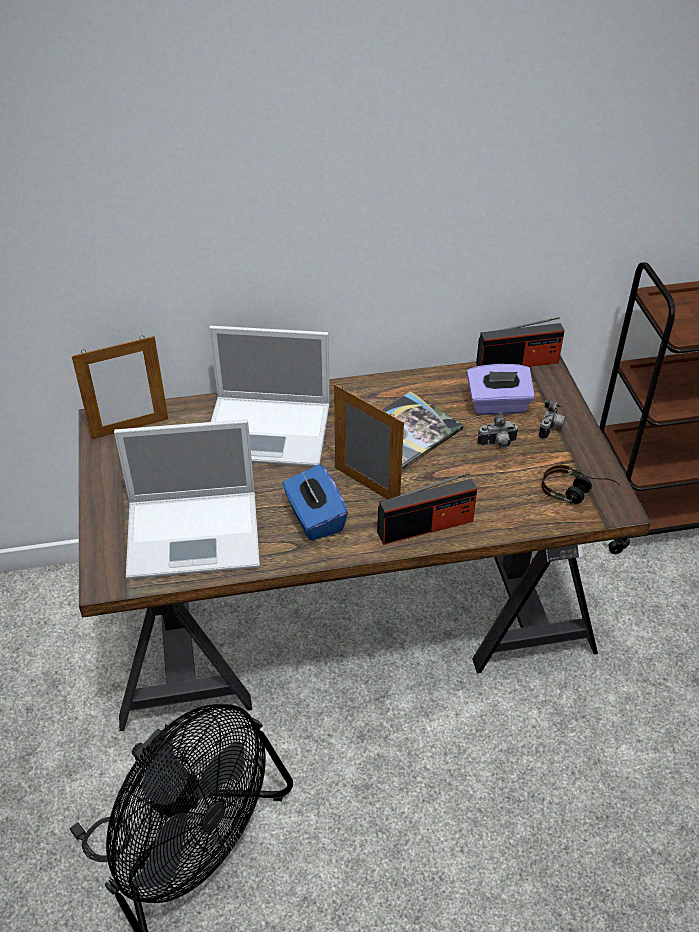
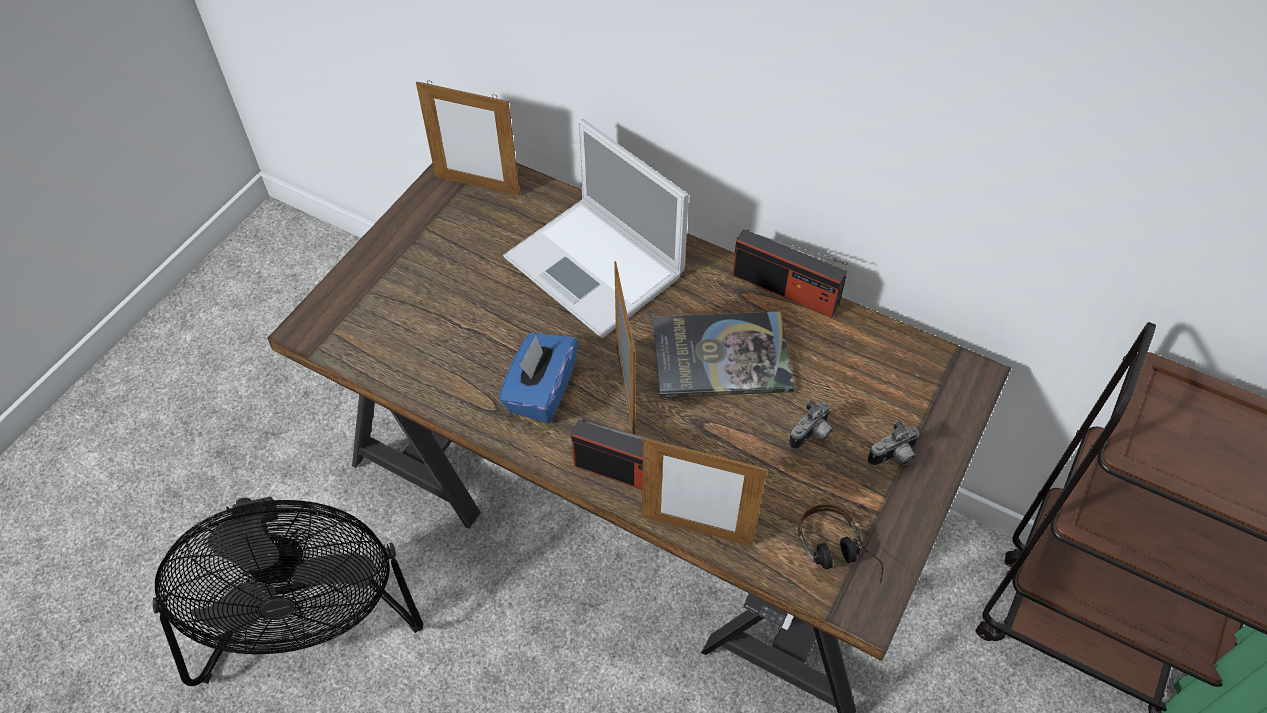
camera: 40 degrees right, 10 degrees up
(196, 533) = (424, 333): laptop -> none
(491, 531) = (696, 530): none -> picture frame
(497, 405) = (863, 389): purple tissue box -> none
(497, 444) = (812, 435): camera -> camera turned 75 degrees counterclockwise
(517, 363) = (943, 351): radio -> radio (785, 289)

